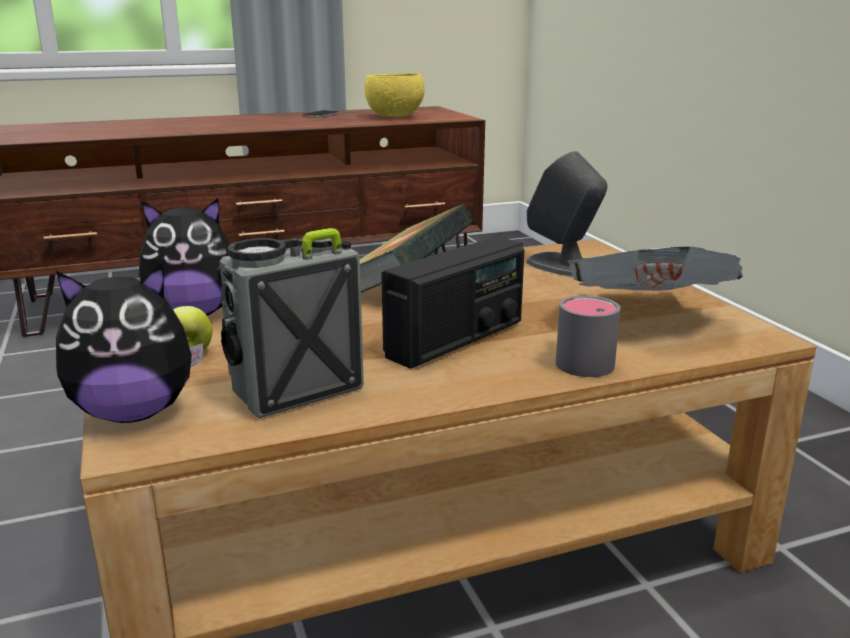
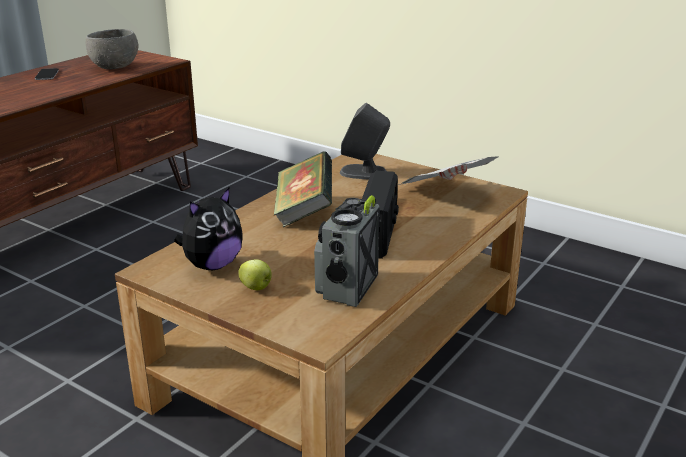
camera: 35 degrees left, 5 degrees up
(135, 413) = (291, 327): plush toy -> none
(395, 117) = (115, 67): yellow bowl -> grey bowl
(578, 358) = (446, 228): grey mug -> none

